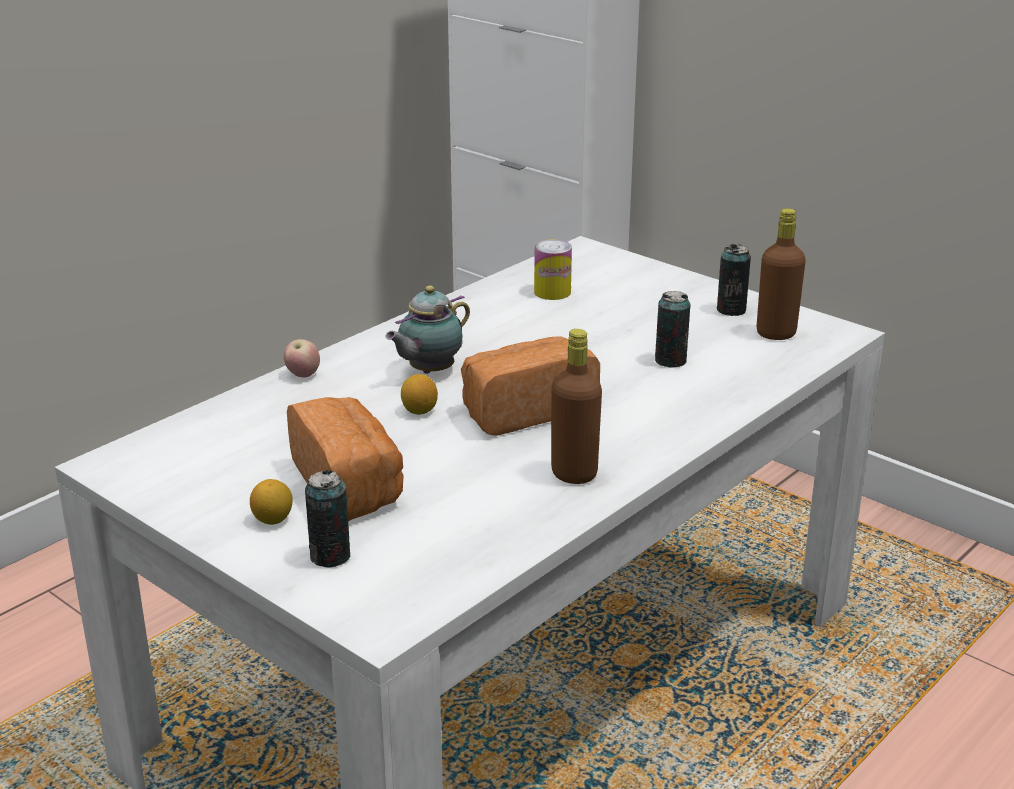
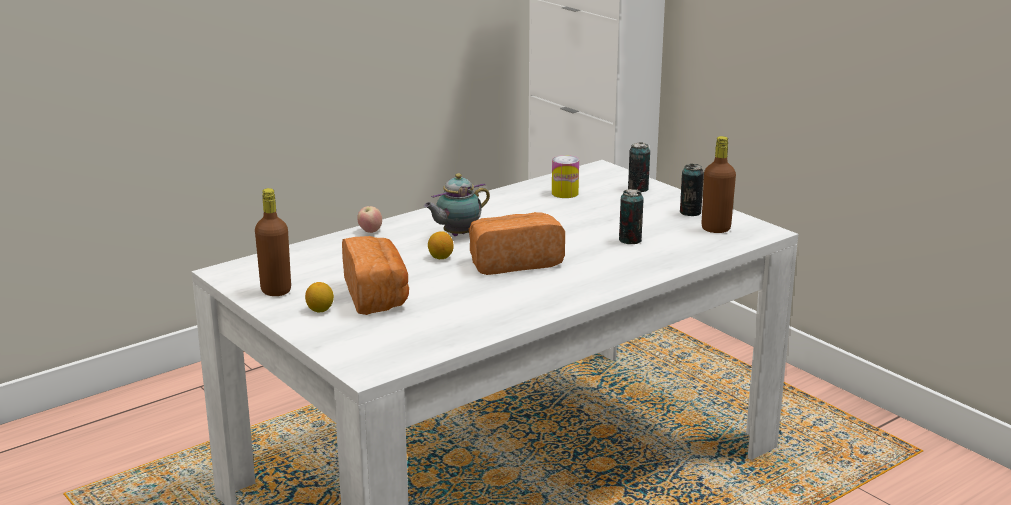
camera: 10 degrees right, 5 degrees down
(330, 556) = (349, 332): can -> can (638, 189)
(574, 474) = (530, 300): brown bottle -> brown bottle (276, 290)

